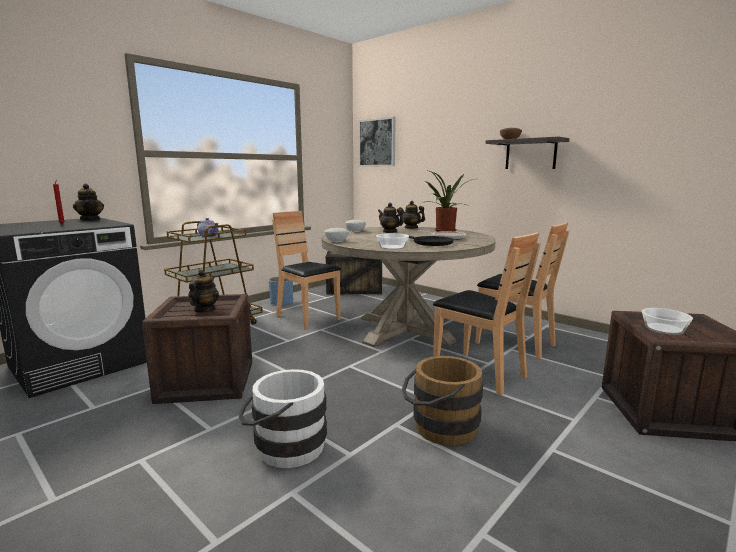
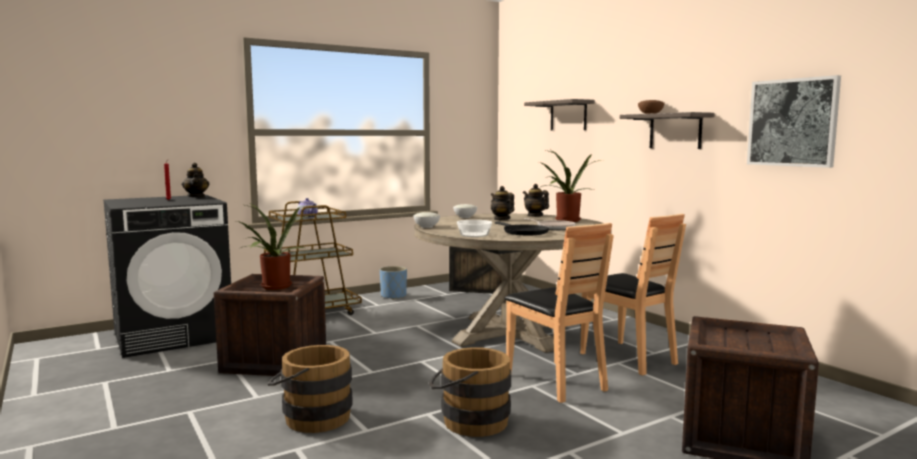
camera: 15 degrees right, 5 degrees down
(204, 310) = (275, 287): teapot -> potted plant
(284, 447) = (311, 418): white bucket -> brown bucket
(307, 318) = (410, 313): brown chair -> none
(377, 142) = (521, 114): picture -> picture (792, 122)
(424, 143) = (568, 116): none -> shelf
(664, 329) = (731, 337): bowl -> none

